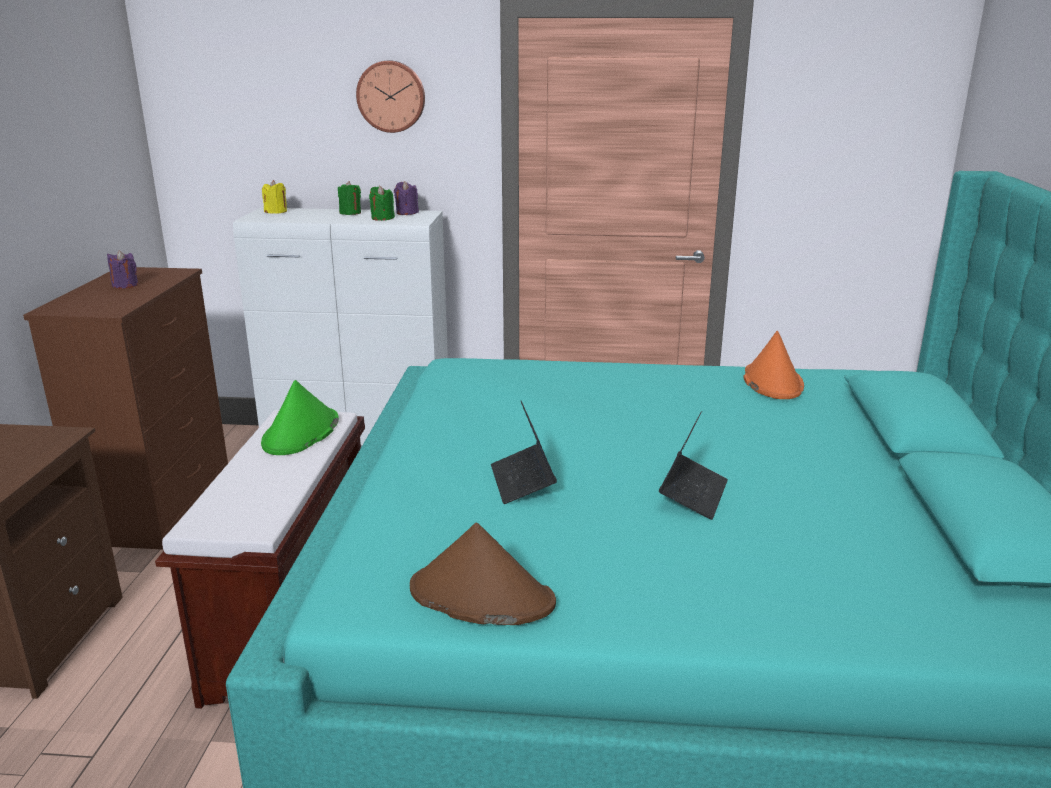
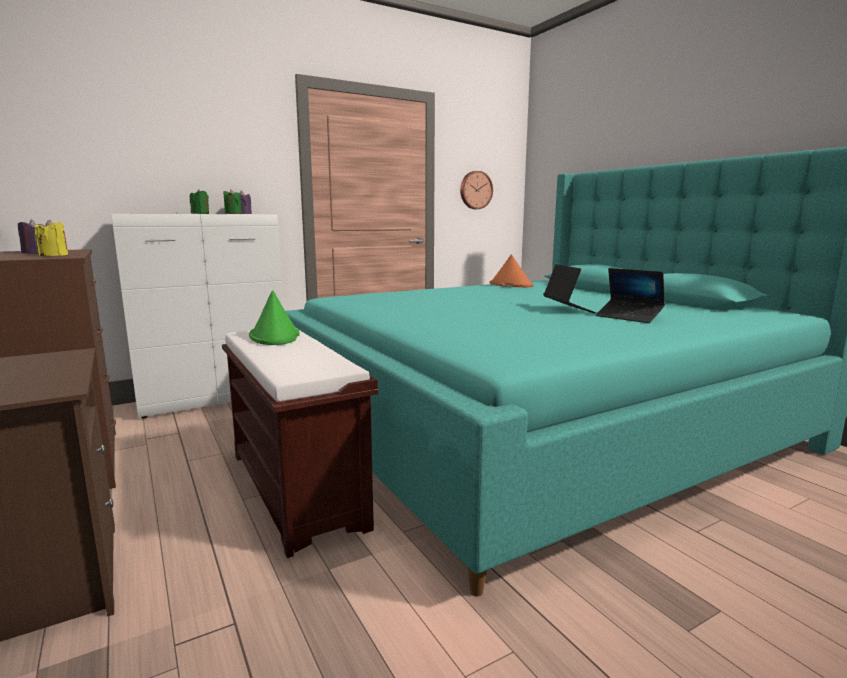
camera: 35 degrees left, 10 degrees down
(276, 212) = (135, 213): yellow candle -> yellow candle (54, 255)
(391, 96) = (221, 132): wall clock -> wall clock (475, 190)
(480, 596) = (566, 346): brown hat -> none
(522, 482) = (481, 318): laptop -> laptop (629, 317)

